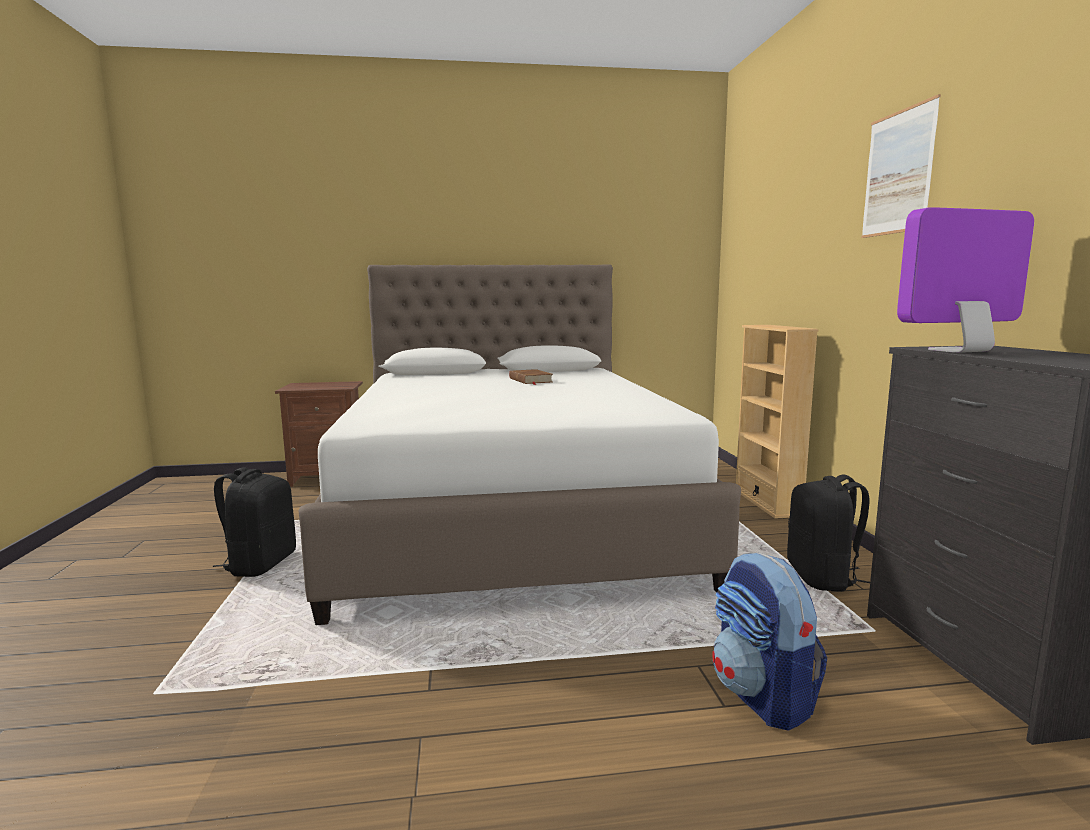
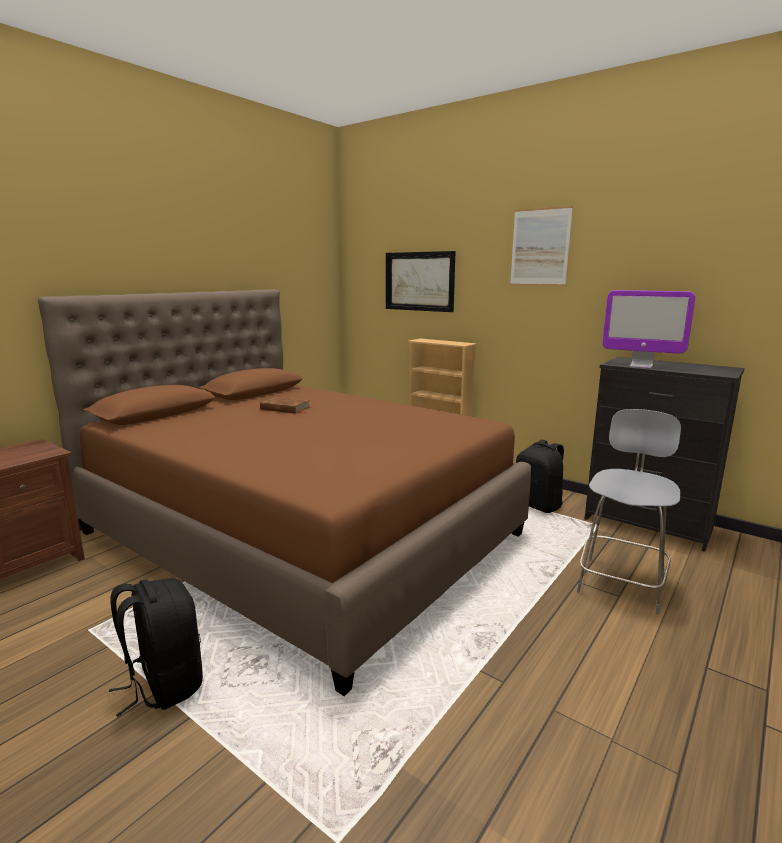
camera: 45 degrees left, 5 degrees up
(509, 514) = (301, 533): white bed -> brown bed
(763, 696) = (621, 582): backpack -> grey chair
(777, 248) = (419, 281): none -> picture
(959, 351) = (641, 366): monitor -> monitor turned 90 degrees counterclockwise

